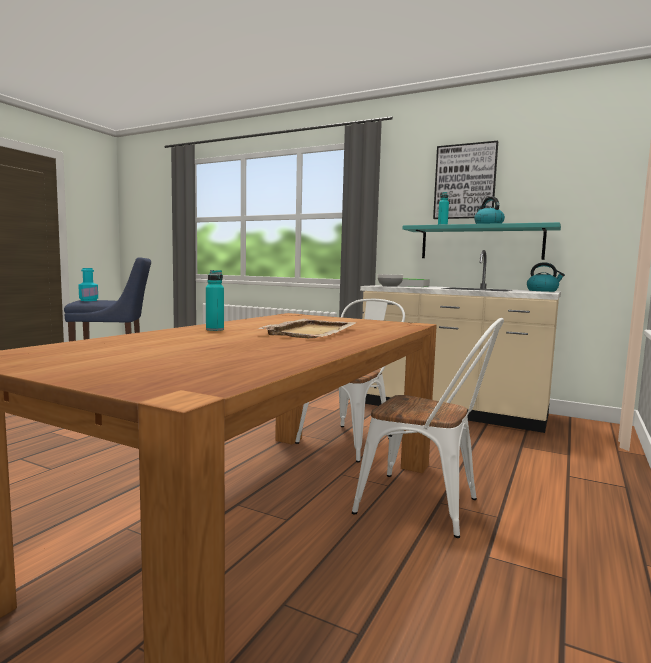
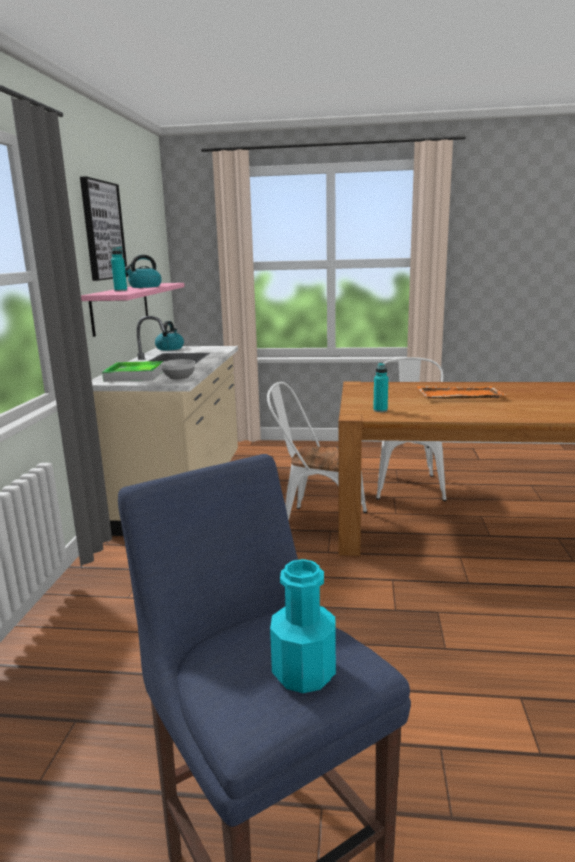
camera: 110 degrees left, 10 degrees up
(214, 329) = (509, 412): turquoise bottle -> turquoise bottle (380, 410)
(311, 331) = (458, 395): beige tray -> orange tray
(481, 243) = (121, 307): turquoise shelf -> pink shelf

